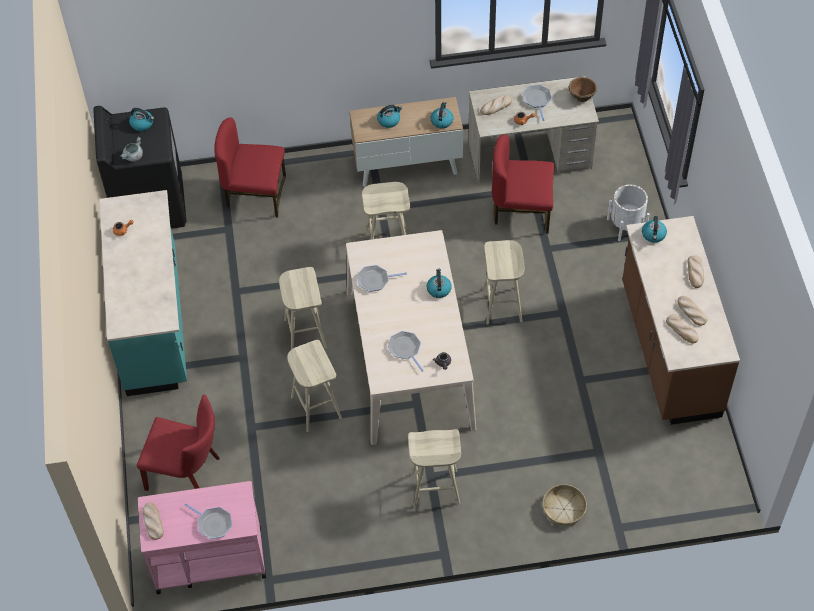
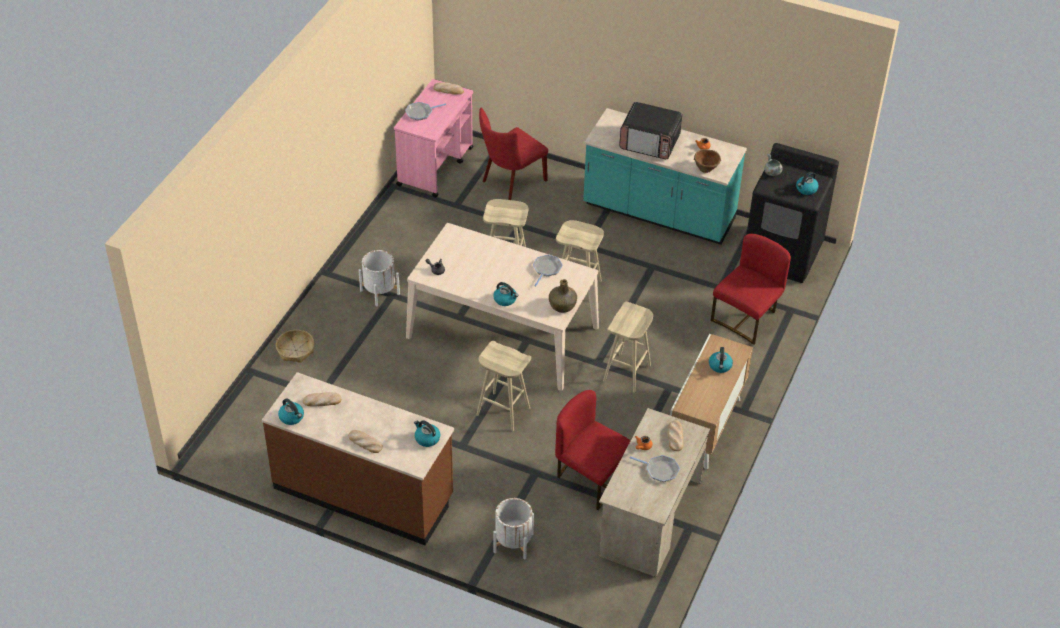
camera: 120 degrees right, 10 degrees down
(143, 274) = (650, 143): none -> microwave
(405, 349) = (468, 256): frying pan -> none
(412, 244) = (562, 305): none -> green bottle
(434, 489) = (380, 292): beige stool -> white planter
(441, 121) = (692, 400): kettle -> kettle (292, 417)
(522, 211) = (591, 478): red chair -> red chair turned 90 degrees counterclockwise
(581, 97) = (639, 505): brown bowl -> brown bowl (706, 168)
(691, 311) = (332, 417): bread -> none

